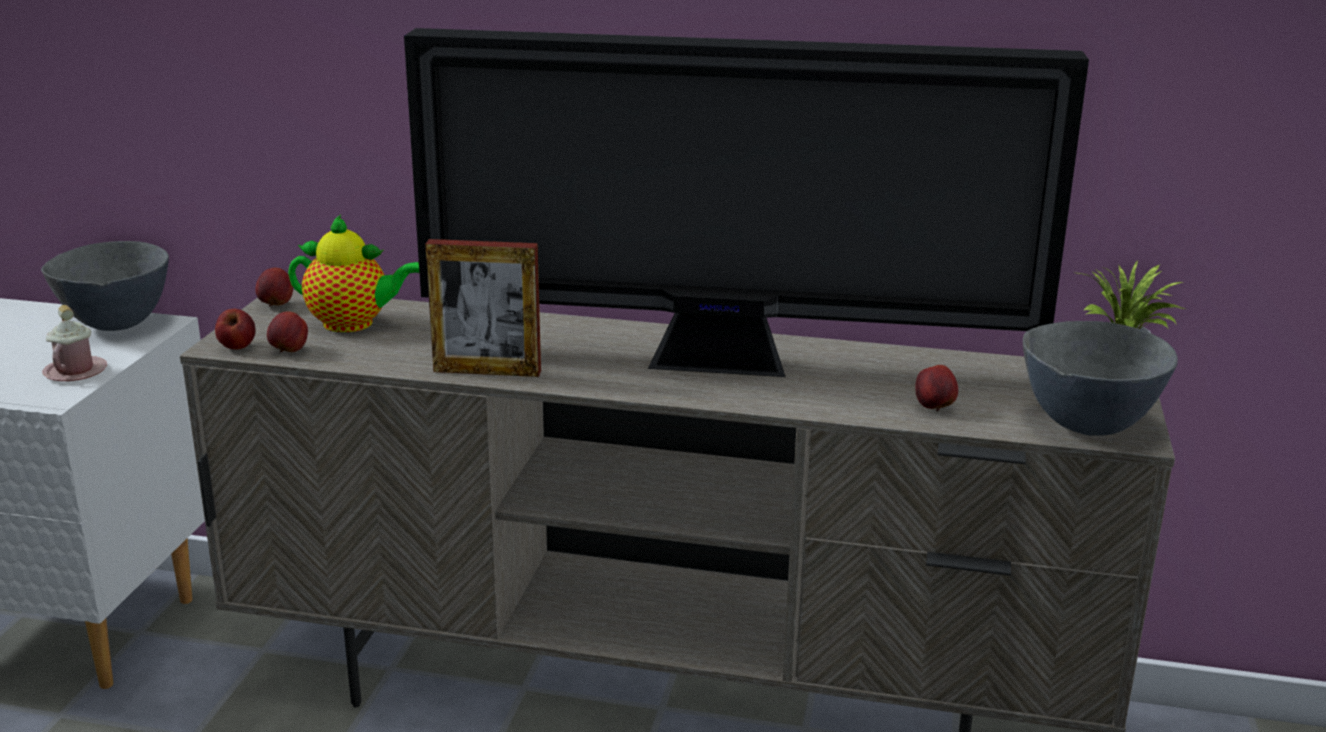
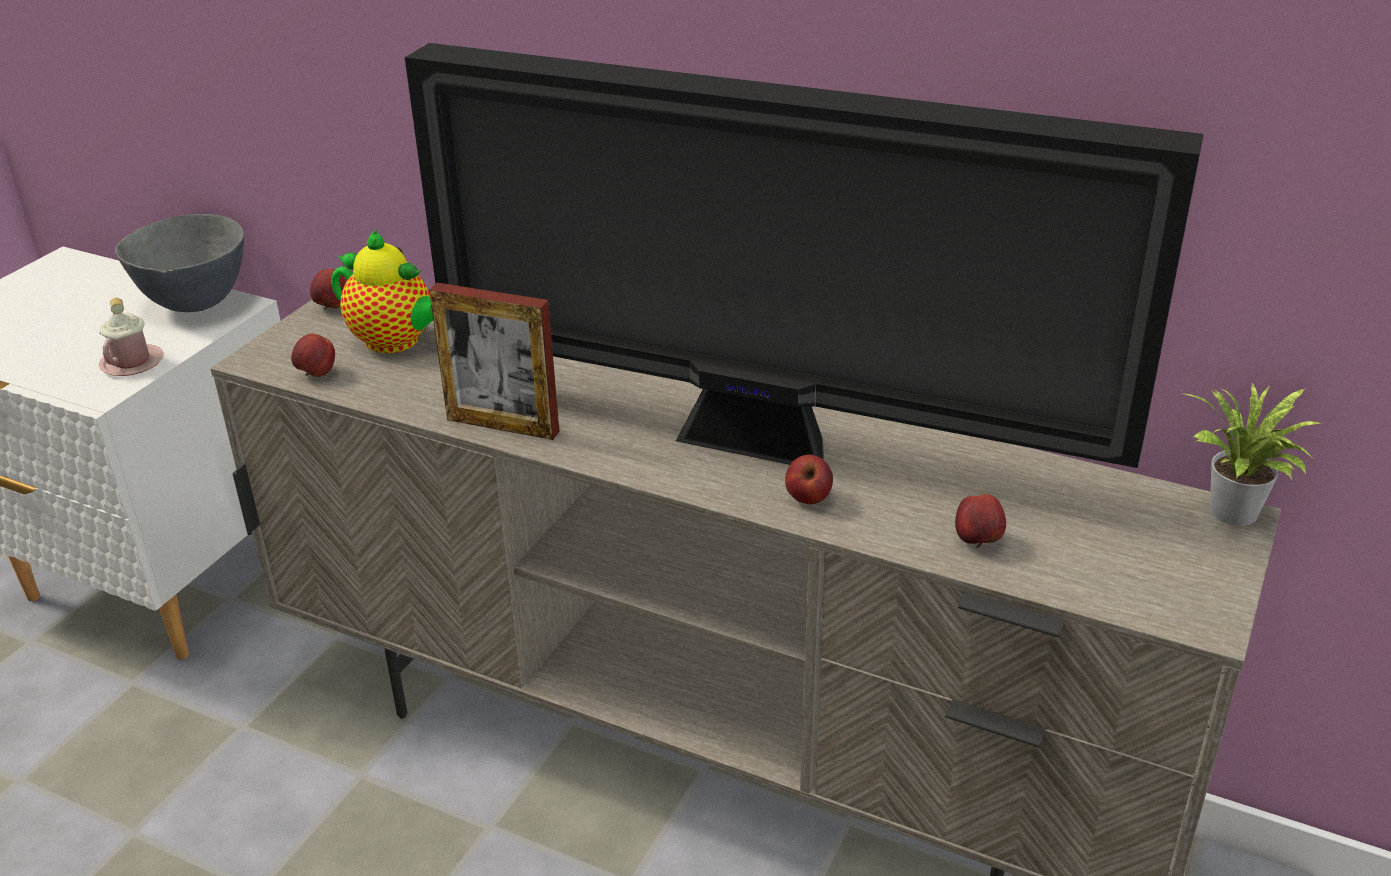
camera: 15 degrees right, 10 degrees up
(237, 347) = (269, 363): apple -> apple (808, 498)
(1088, 427) = (1154, 595): grey bowl -> none

